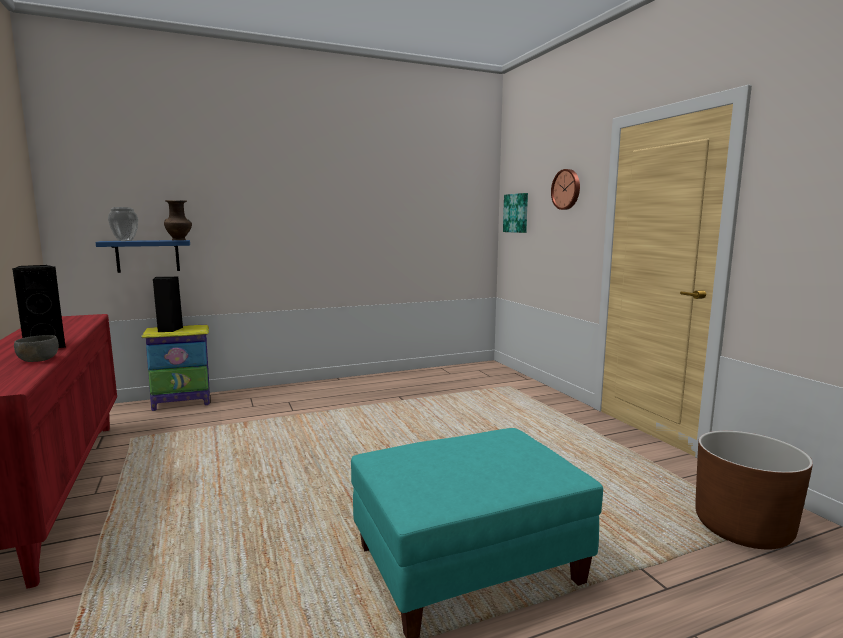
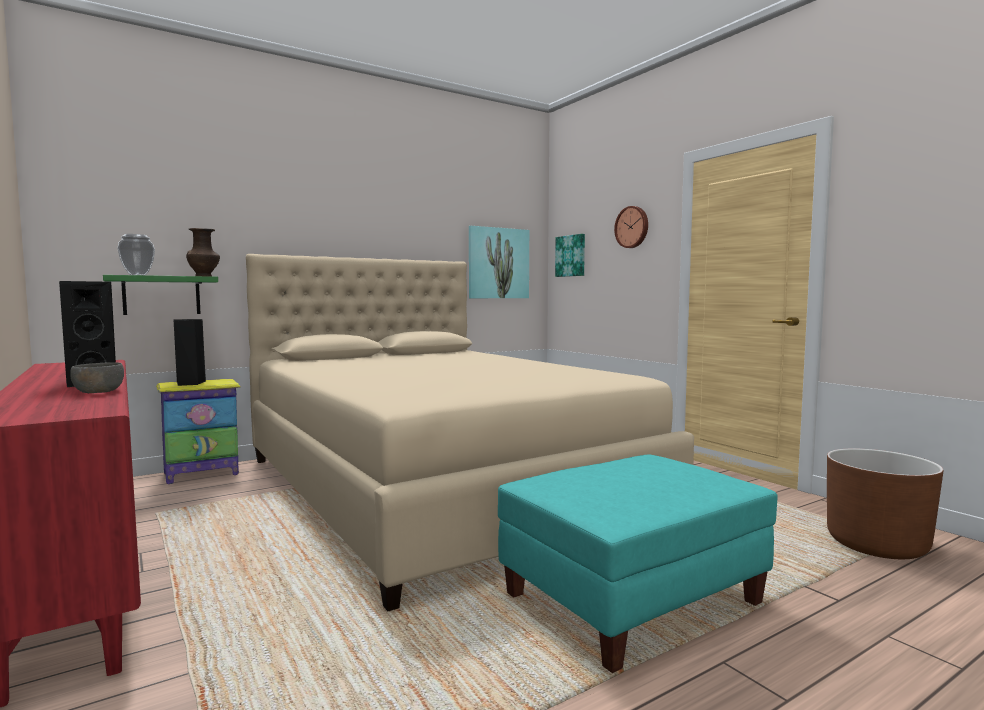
camera: 10 degrees left, 5 degrees down
(148, 256) = (162, 295): blue shelf -> green shelf
(362, 428) = (438, 486): none -> beige bed
(448, 220) = (498, 263): none -> picture

